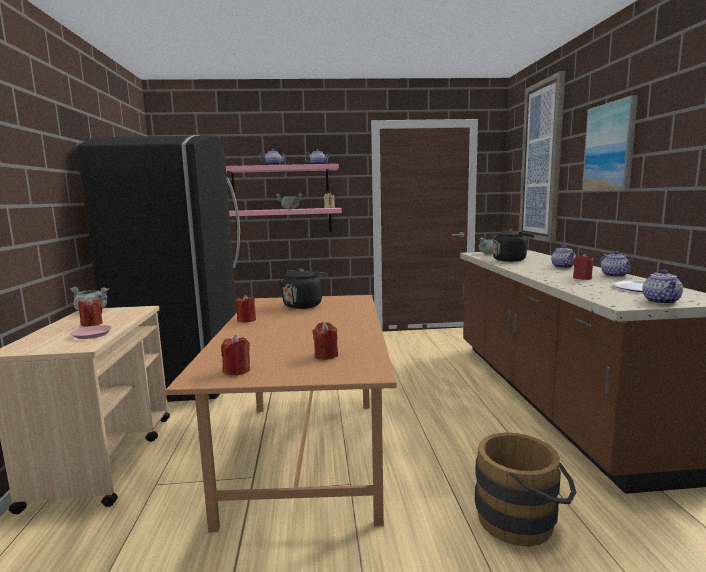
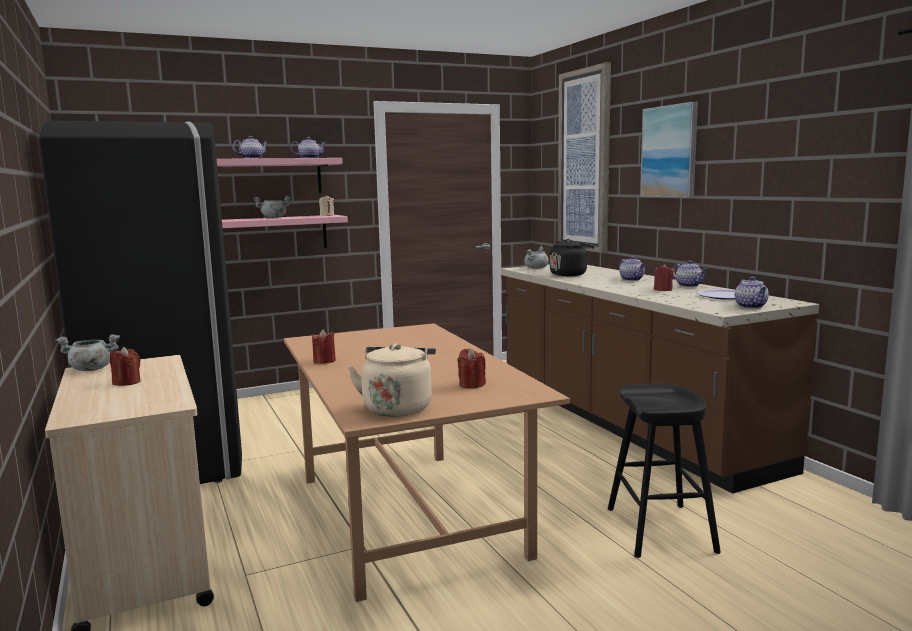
camera: 20 degrees left, 0 degrees up
(91, 335) = (154, 393): pink plate -> none
(237, 371) = (398, 407): red candle -> beige kettle
(304, 305) = (369, 340): black kettle -> none
(523, 521) = (660, 530): brown bucket -> black stool

